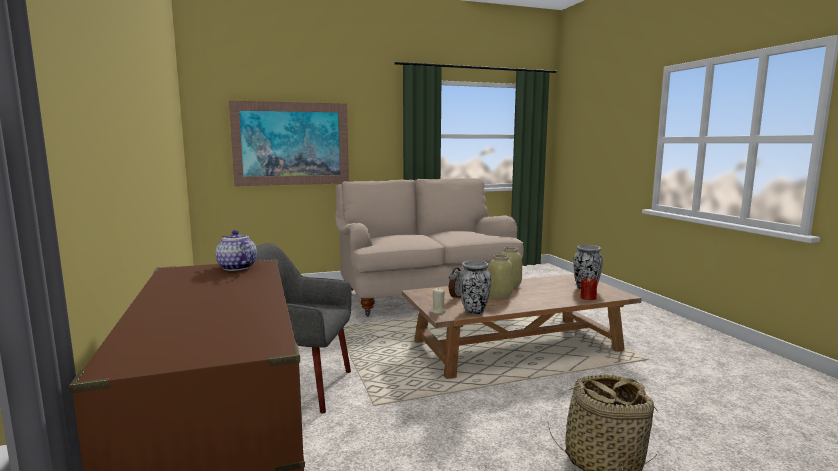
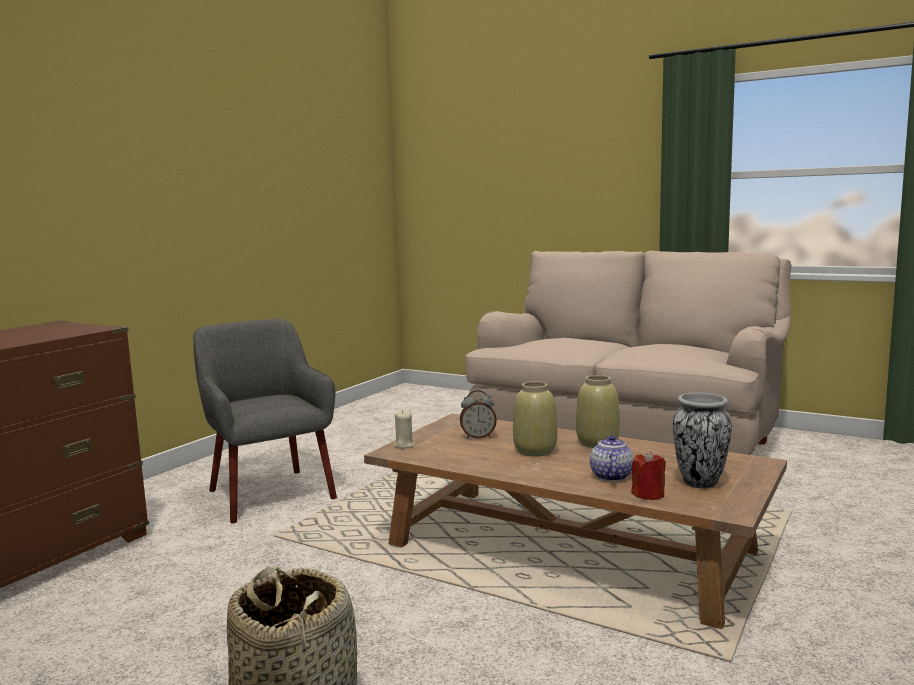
camera: 50 degrees right, 0 degrees up
(236, 267) = (79, 328): teapot -> teapot (610, 476)
(291, 144) = (507, 196): picture -> none
(474, 311) = (438, 458): vase -> none

